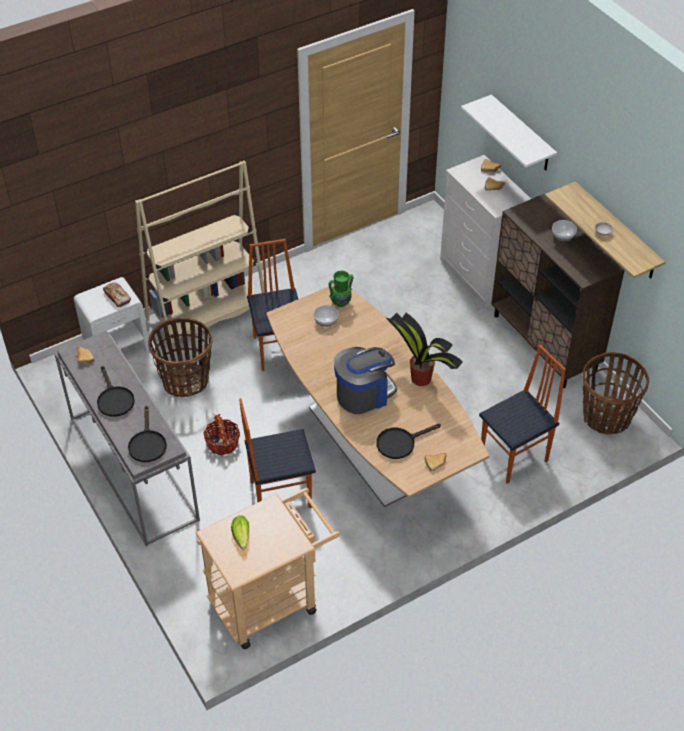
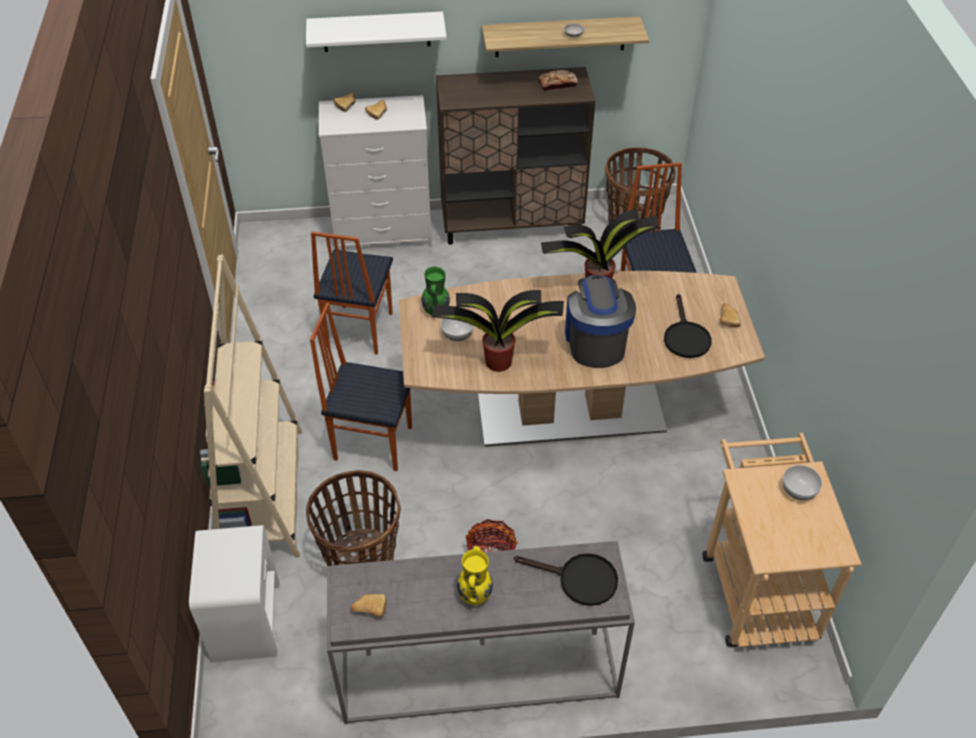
camera: 65 degrees left, 0 degrees up
(114, 399) = (475, 595): black frying pan -> yellow vase
(117, 297) = (233, 548): bread -> bread (557, 84)
(241, 538) = (783, 527): lettuce -> none
(280, 494) = (601, 521): chair -> chair (358, 330)
(312, 349) = (496, 361): none -> potted plant
(563, 236) = (511, 85): bowl -> bowl (799, 490)

